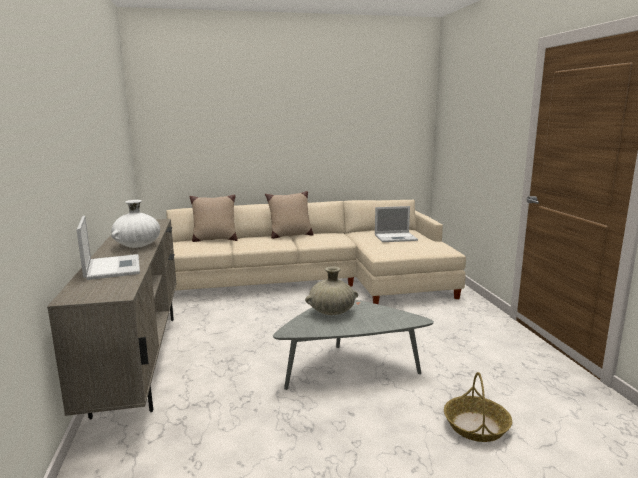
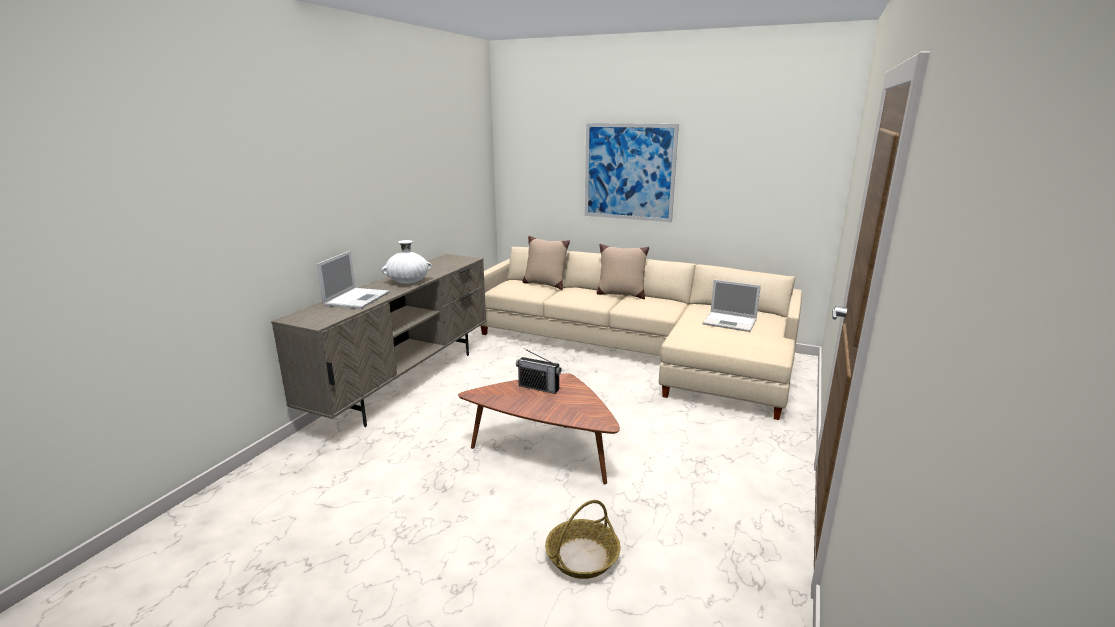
camera: 35 degrees right, 5 degrees up
(273, 130) = (629, 172): none -> picture
(331, 312) = (539, 387): beige vase -> radio
(348, 369) = (546, 451): grey coffee table -> brown coffee table

